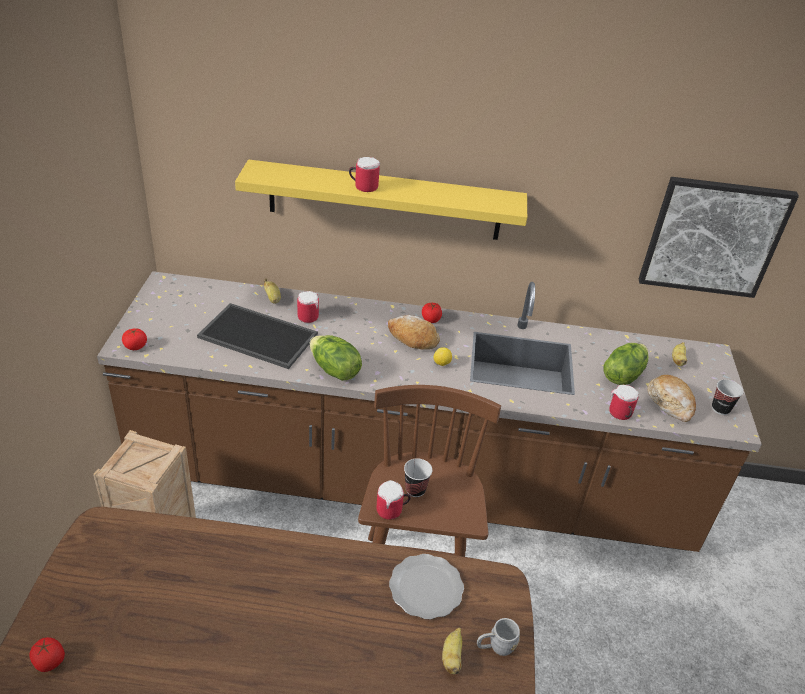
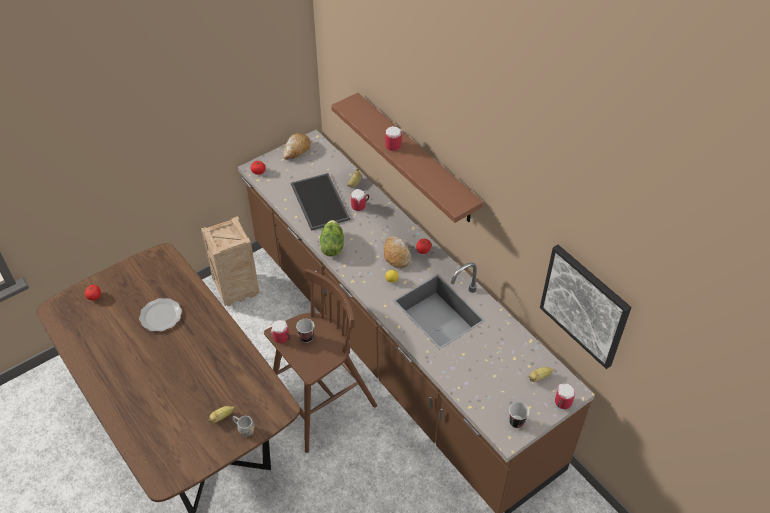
camera: 50 degrees right, 10 degrees up
(384, 200) = (416, 158): yellow shelf -> brown shelf
(425, 589) = (248, 382): plate -> plate (160, 316)
(620, 415) = (448, 379): mug -> mug (561, 403)
(622, 375) = (486, 360): lettuce -> none
(670, 403) = (489, 395): bread -> bread (296, 150)

